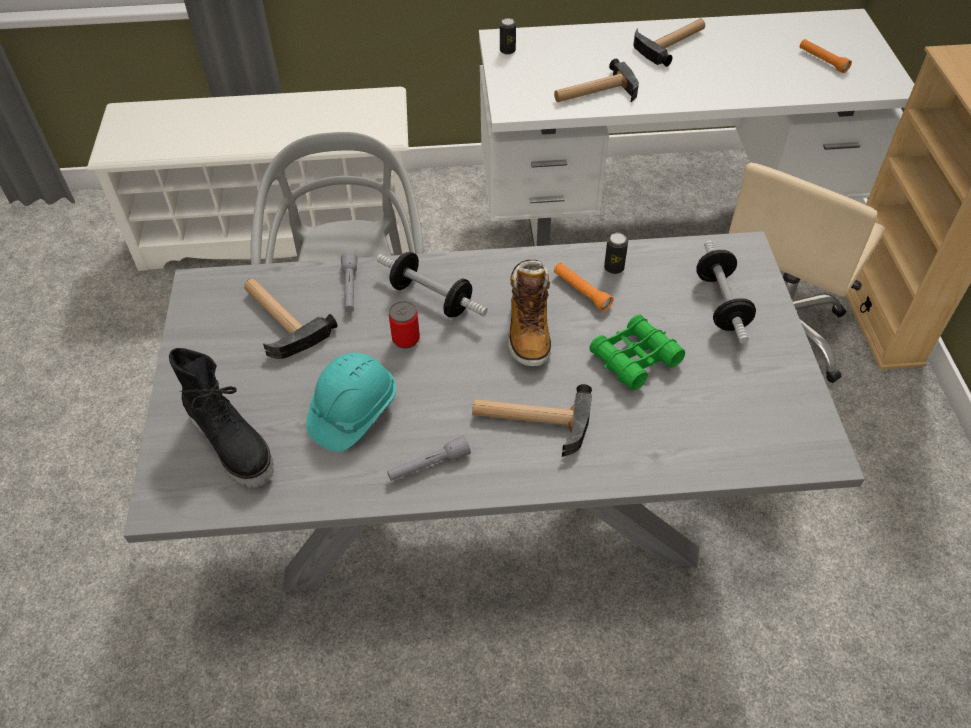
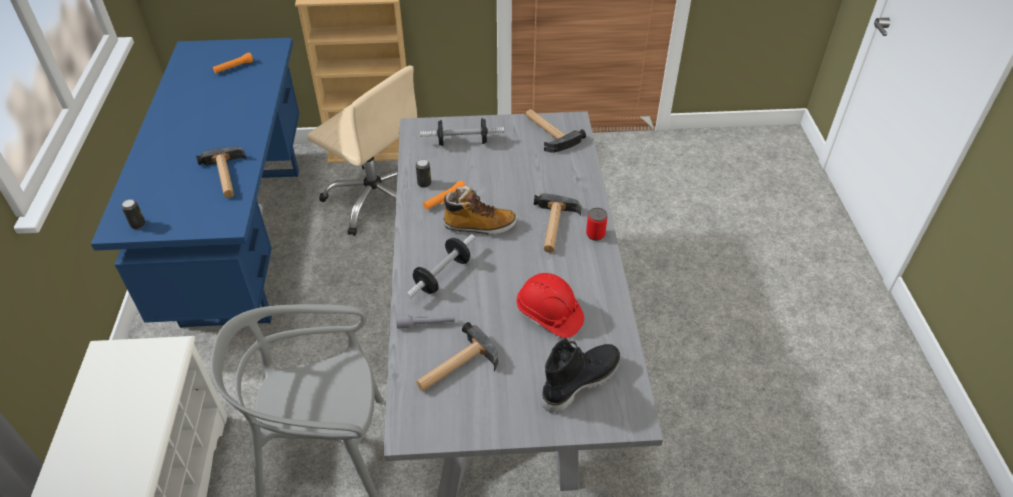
camera: 90 degrees left, 5 degrees down
(352, 412) = (549, 315): turquoise hard hat -> red hard hat
(406, 339) = (482, 289): can -> can (595, 234)
(428, 465) = (591, 274): grey flashlight -> none
(634, 358) = (505, 181): green binoculars -> none
(662, 219) = (243, 241): white desk -> blue desk
(672, 43) = (175, 131): hammer -> hammer (548, 132)

